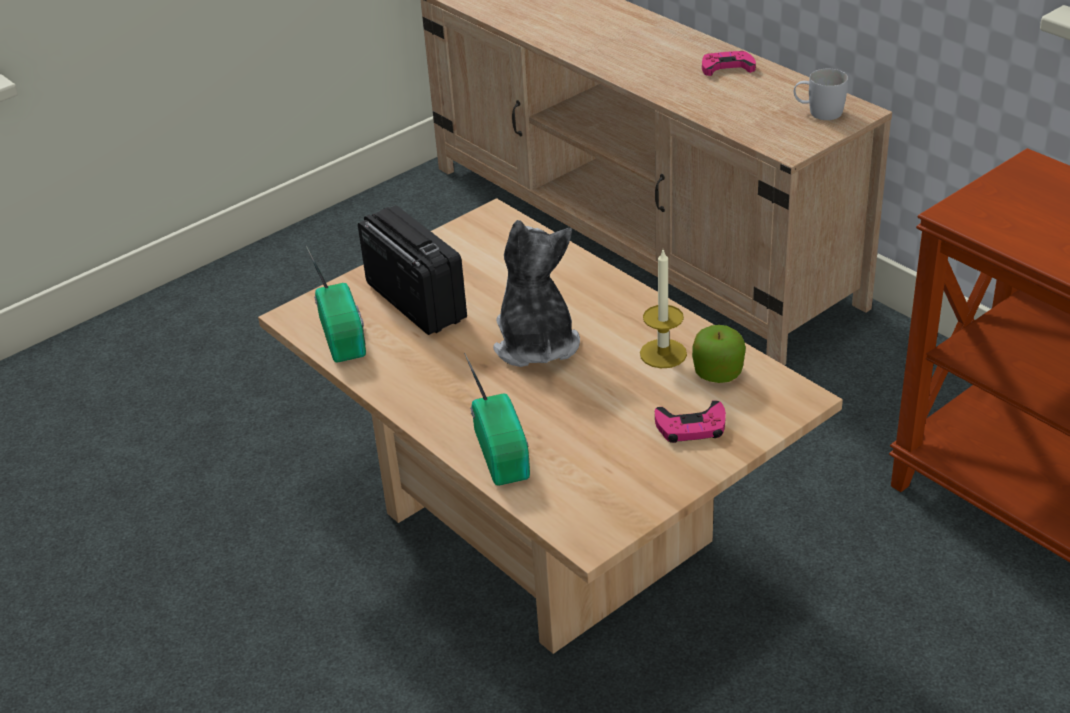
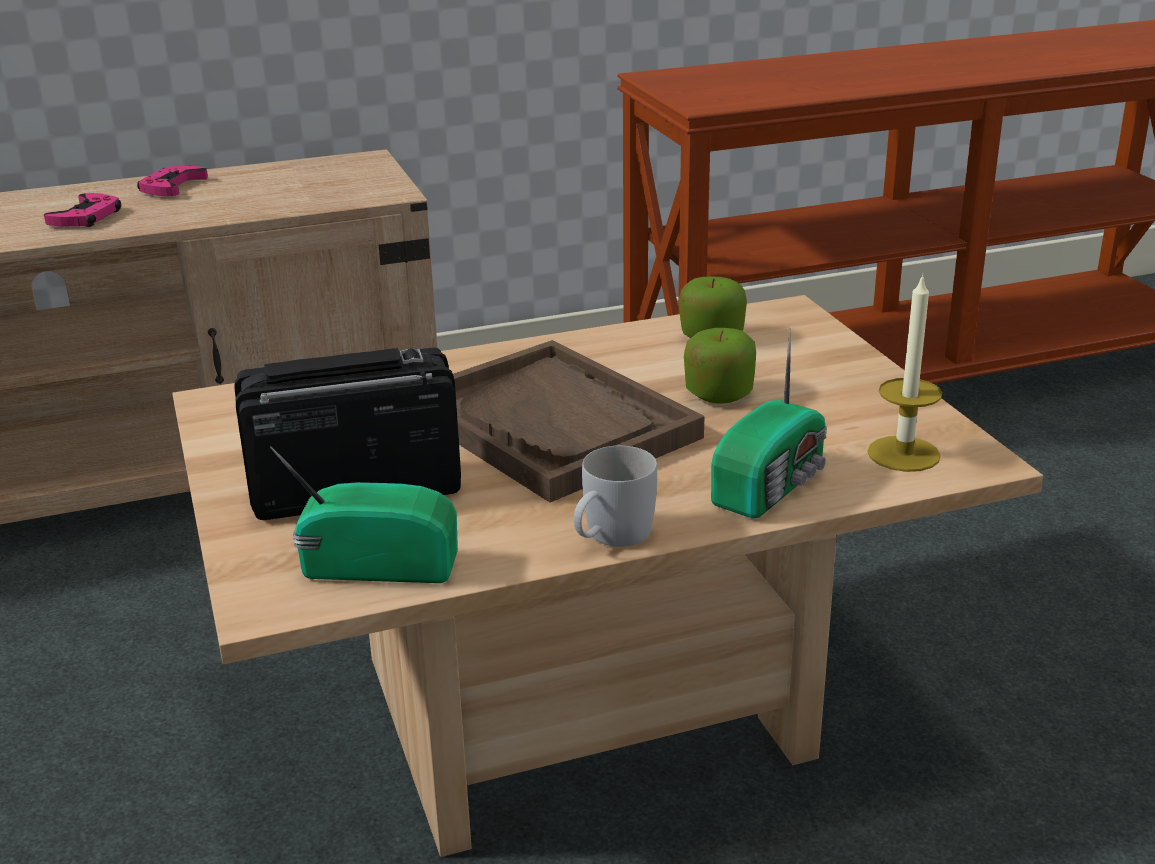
camera: 70 degrees left, 10 degrees down
(503, 452) = (773, 485): radio -> radio turned 120 degrees clockwise
(535, 343) = (552, 424): plush toy -> brown tray
(623, 399) = (719, 394): none -> apple
(663, 353) = (648, 357): candle -> candle (903, 454)
(691, 427) = (802, 369): pink game controller -> pink game controller (86, 217)
(818, 112) = (339, 171): white mug -> white mug (610, 537)

